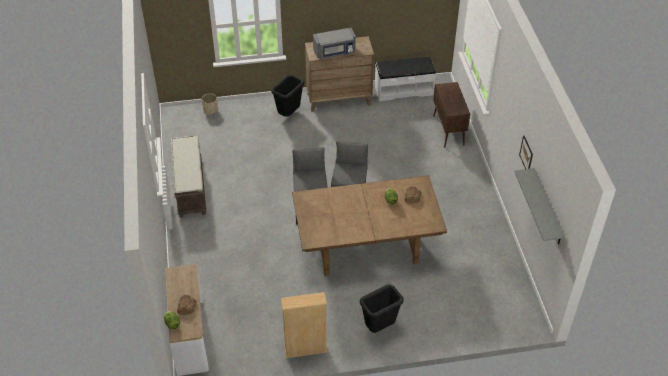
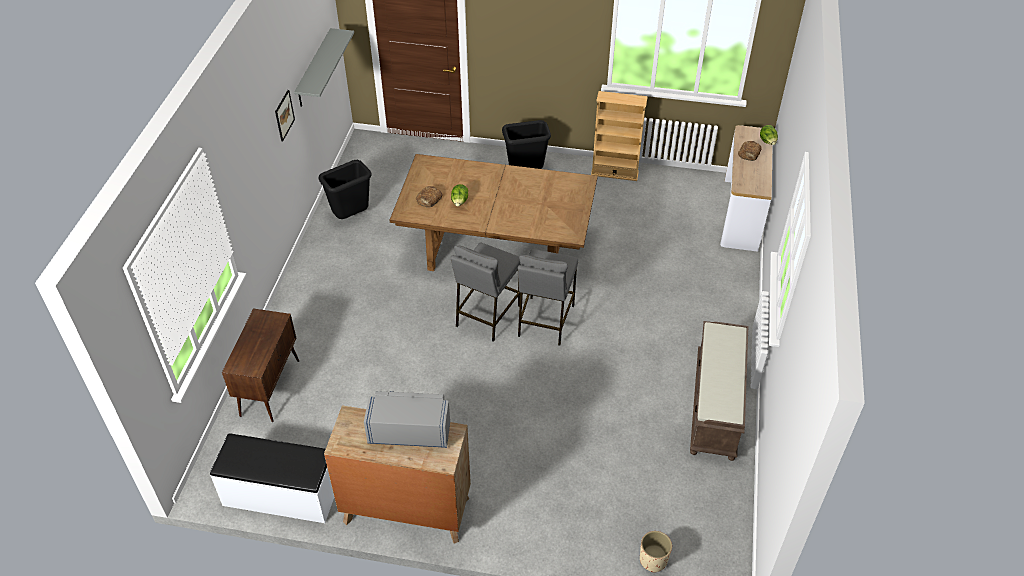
camera: 160 degrees left, 0 degrees up
(289, 114) = (510, 503): black trash can -> black trash can (351, 217)

